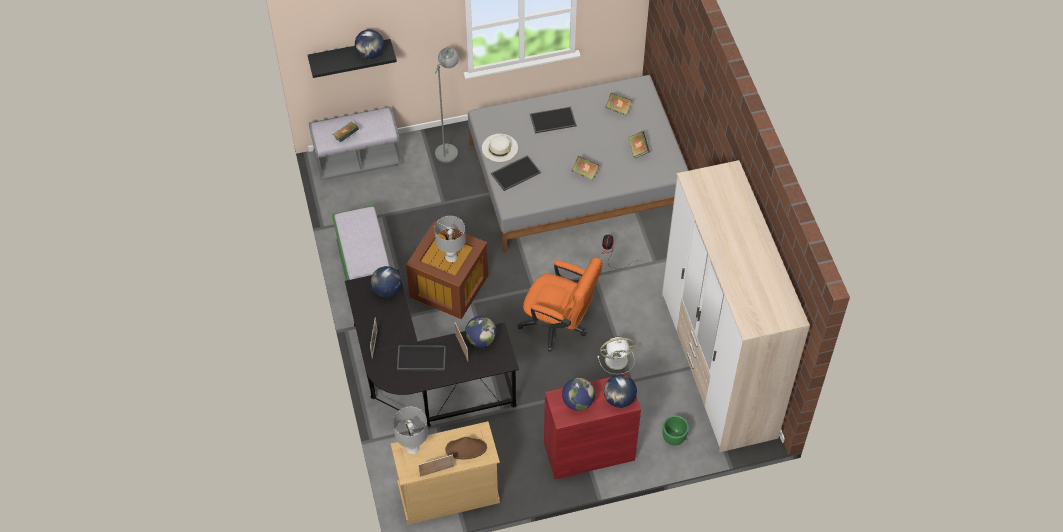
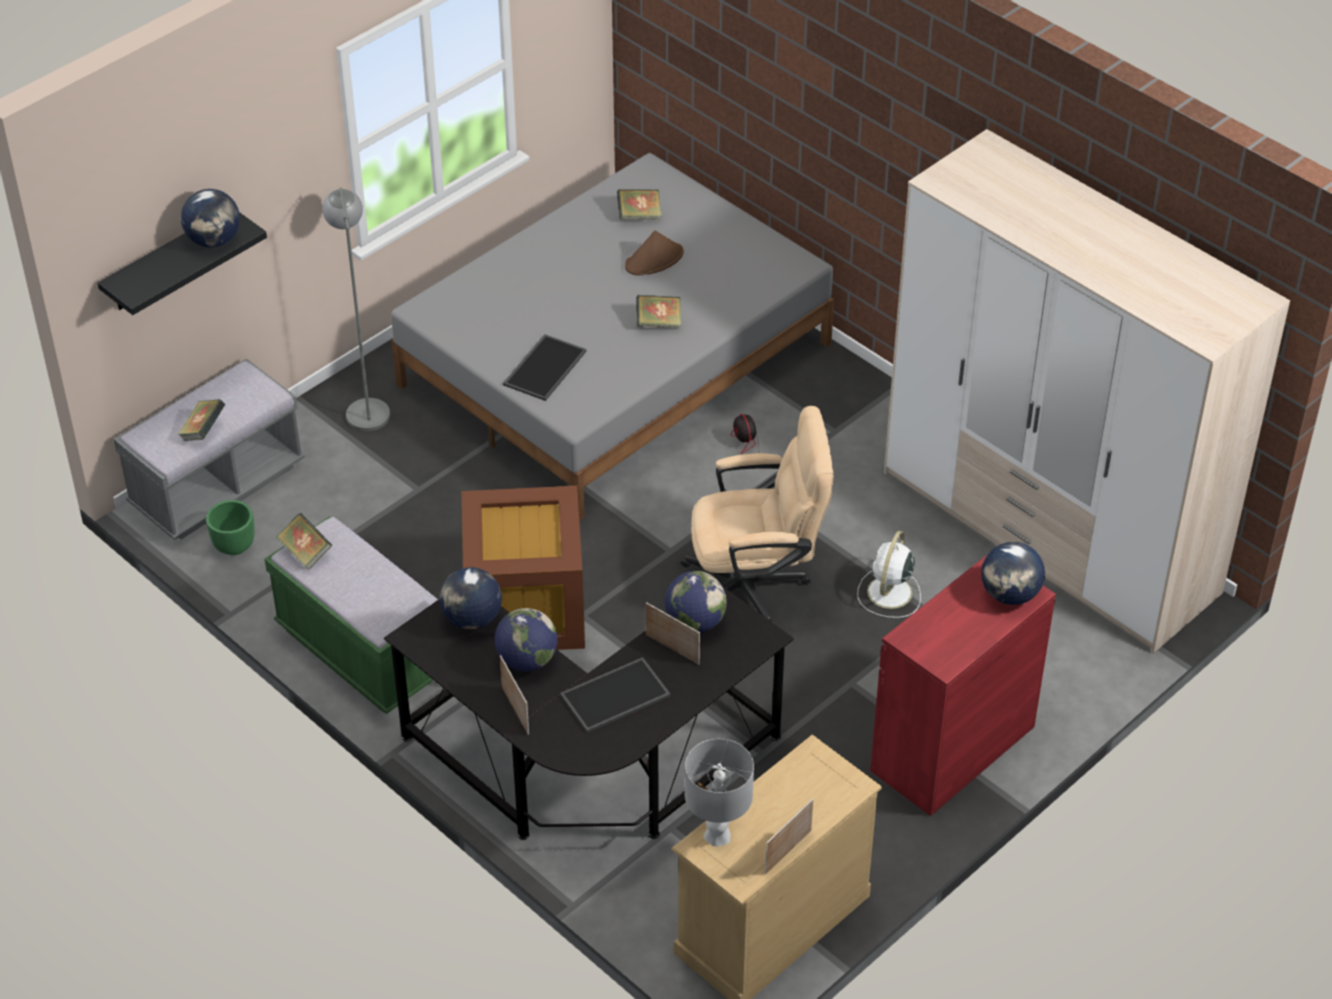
camera: 30 degrees left, 10 degrees down
(451, 257) = (532, 533): grey table lamp -> none
(466, 448) = (809, 793): brown hat -> brown hat (654, 259)
(499, 147) = (488, 342): white hat -> none
(552, 121) = (546, 271): tray -> none
(559, 326) = (756, 586): orange office chair -> beige office chair
(578, 402) = (948, 628): globe -> globe (527, 660)
(617, 359) = (889, 593): white fan -> white fan turned 150 degrees clockwise
(638, 149) = (717, 258): book -> book (305, 552)
(673, 437) = (1067, 665): green planter -> green planter (234, 545)

